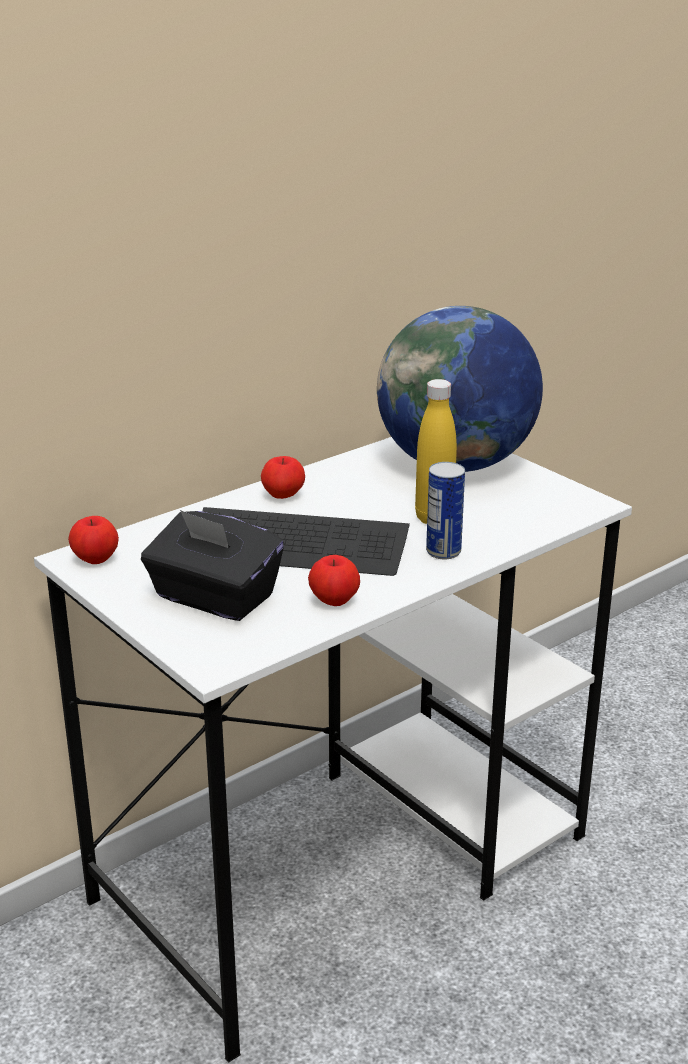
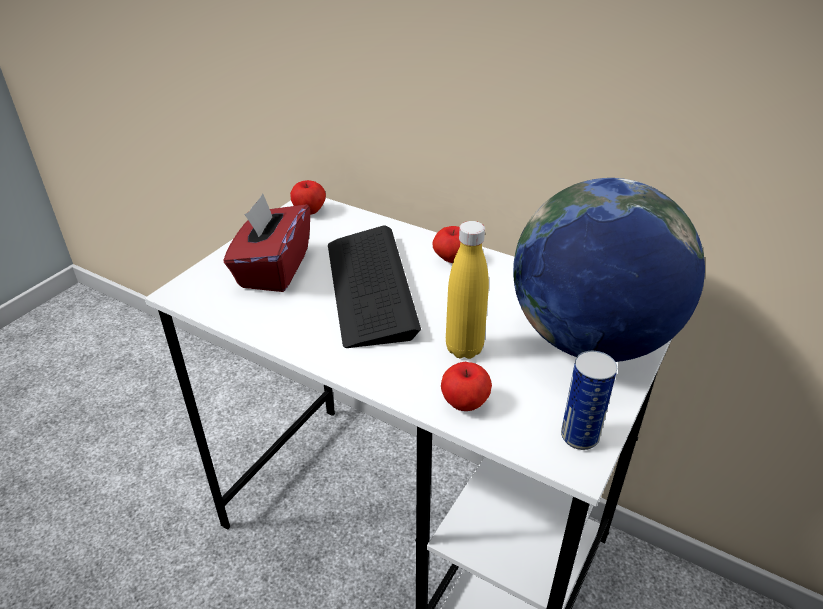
camera: 70 degrees right, 10 degrees up
(213, 598) = (273, 269): black tissue box -> red tissue box
(334, 600) = (288, 324): apple -> apple (465, 402)
(443, 552) = (401, 368): can -> can (579, 436)

